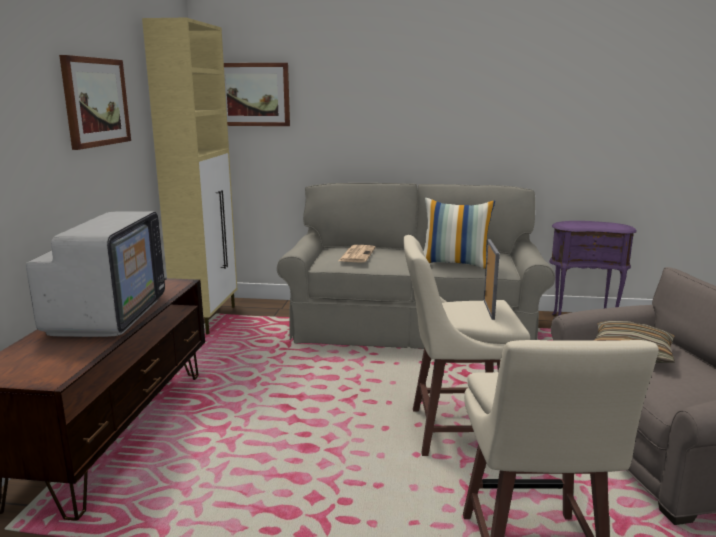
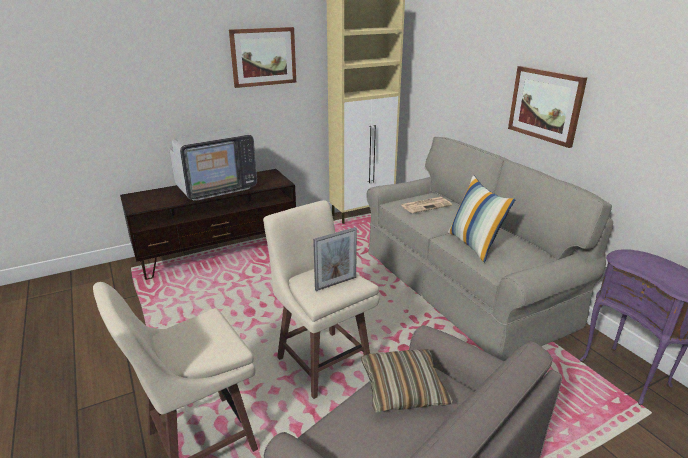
camera: 55 degrees right, 10 degrees up
(253, 94) = (429, 50): picture -> picture (545, 105)

